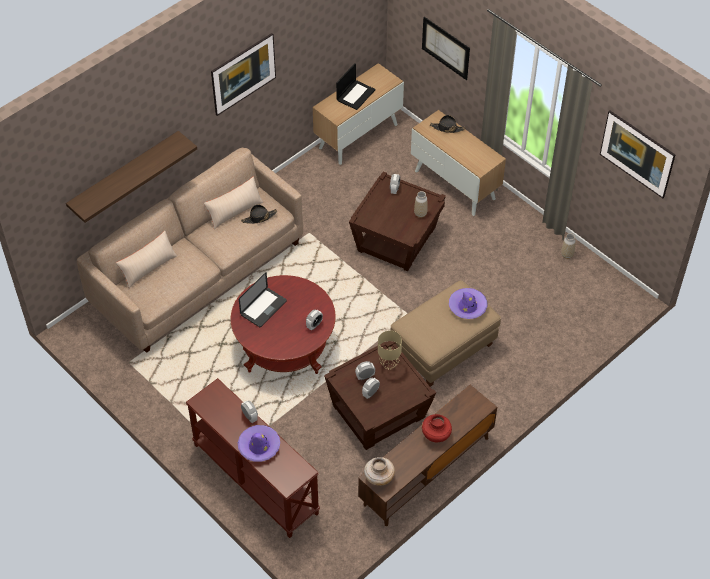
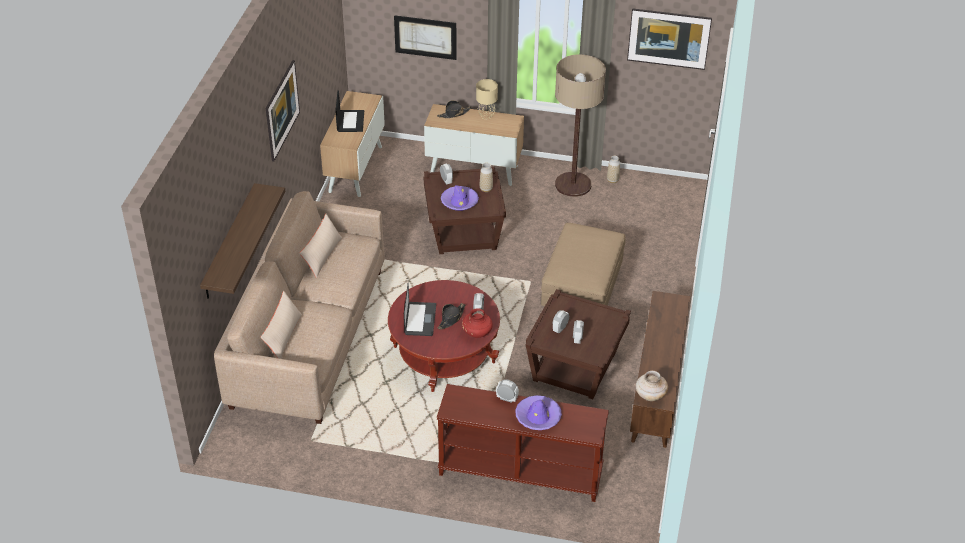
camera: 35 degrees left, 10 degrees down
(259, 218) = (350, 250): black hat -> black hat (451, 318)
(389, 364) = (570, 309): beige table lamp -> beige table lamp (486, 116)
(436, 435) = (663, 340): red vase -> red vase (477, 333)
(467, 306) = (594, 236): purple hat -> purple hat (459, 202)
(527, 242) = (573, 185): none -> floor lamp

